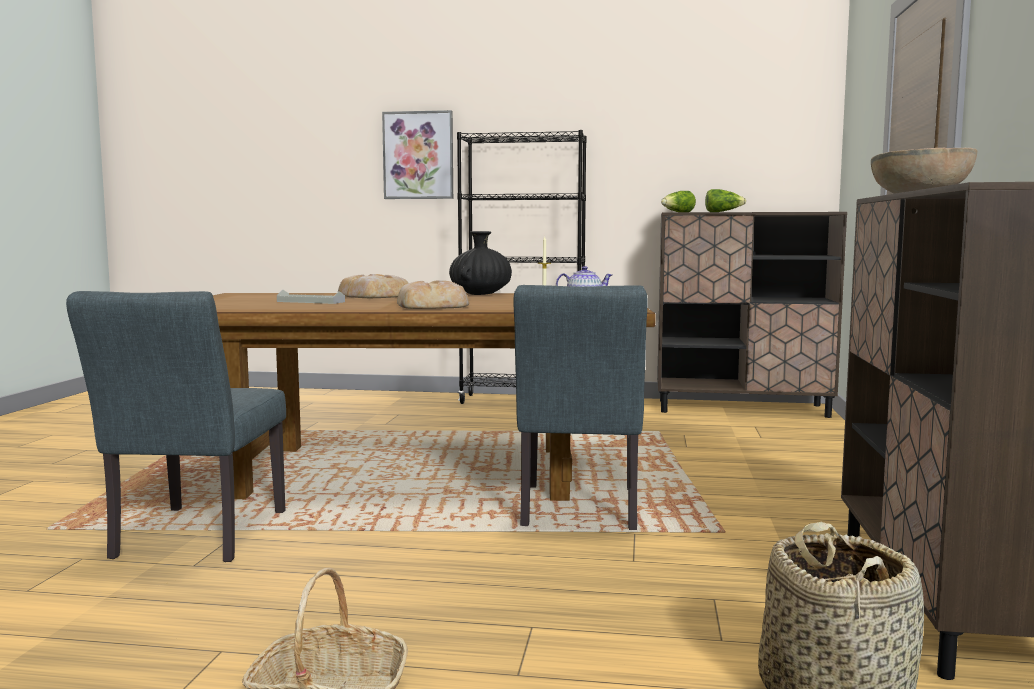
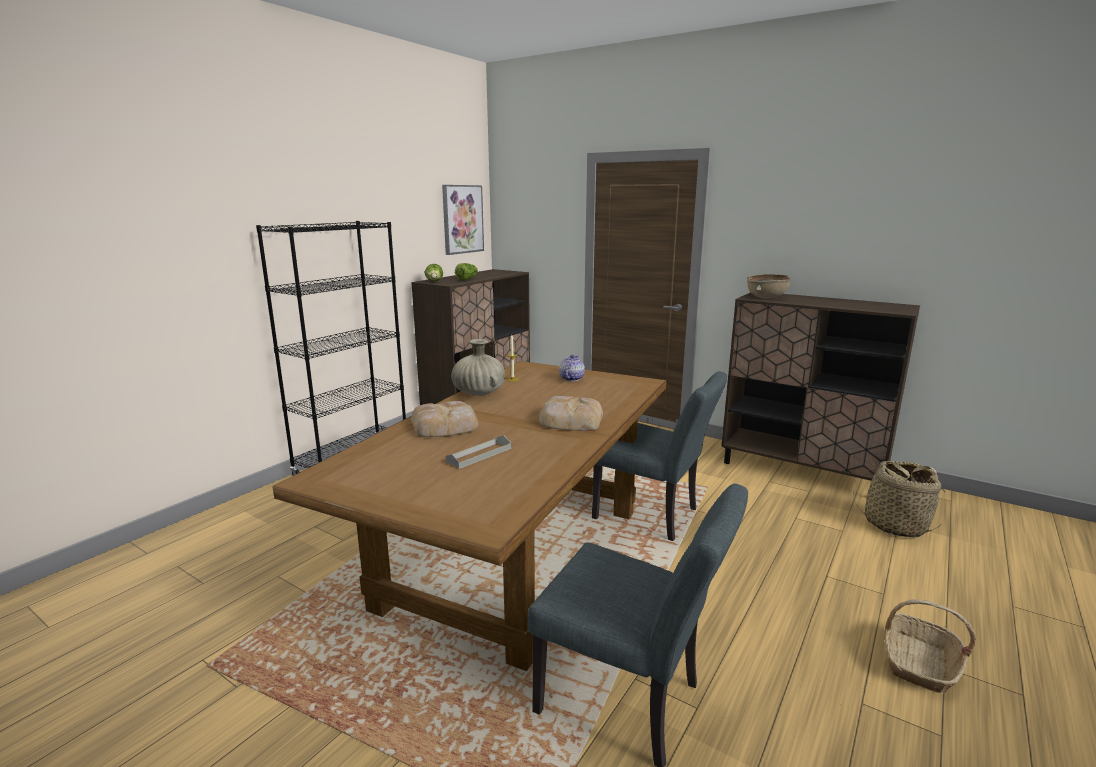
camera: 65 degrees left, 10 degrees up
(418, 155) = (194, 246): picture -> picture (462, 219)
(481, 294) = (479, 393): black vase -> beige vase

